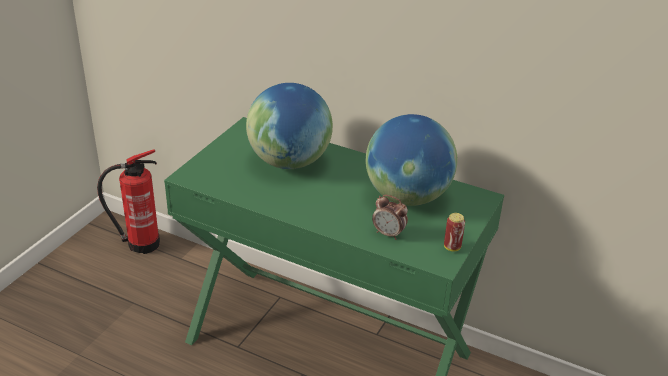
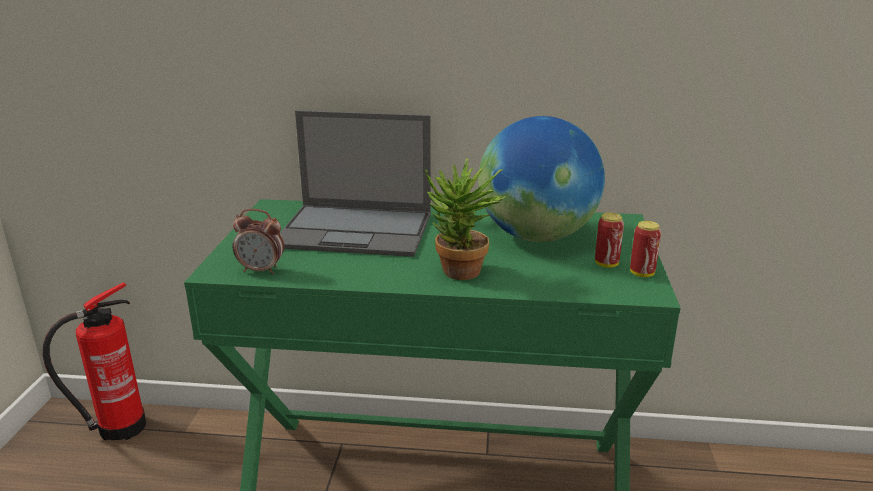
camera: 20 degrees left, 10 degrees down
(290, 162) = (357, 230): globe -> laptop
(330, 217) = (460, 275): none -> potted plant
(388, 234) = (551, 277): alarm clock -> alarm clock (261, 270)
(434, 233) = (606, 264): none -> can

